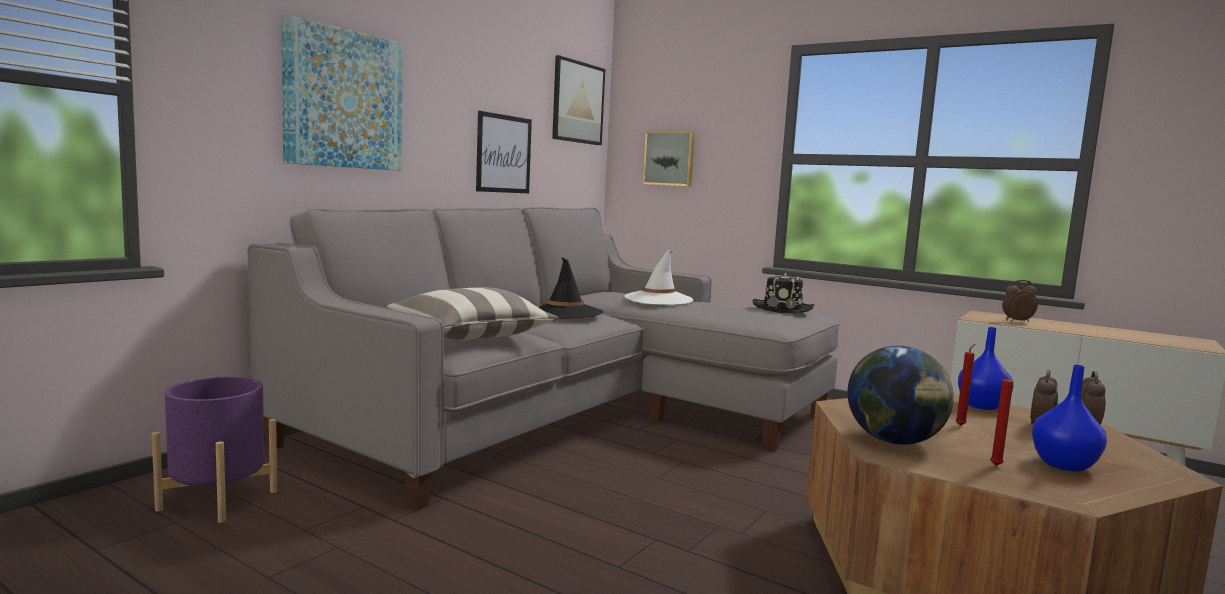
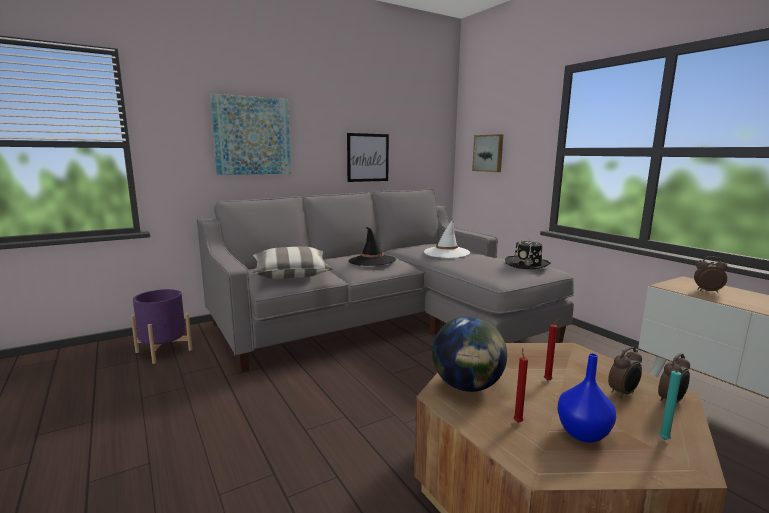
camera: 25 degrees right, 5 degrees up
(578, 102) = (428, 119): picture -> none
(982, 406) = (599, 364): blue vase -> none
(1128, 458) = (663, 438): none -> turquoise candle

